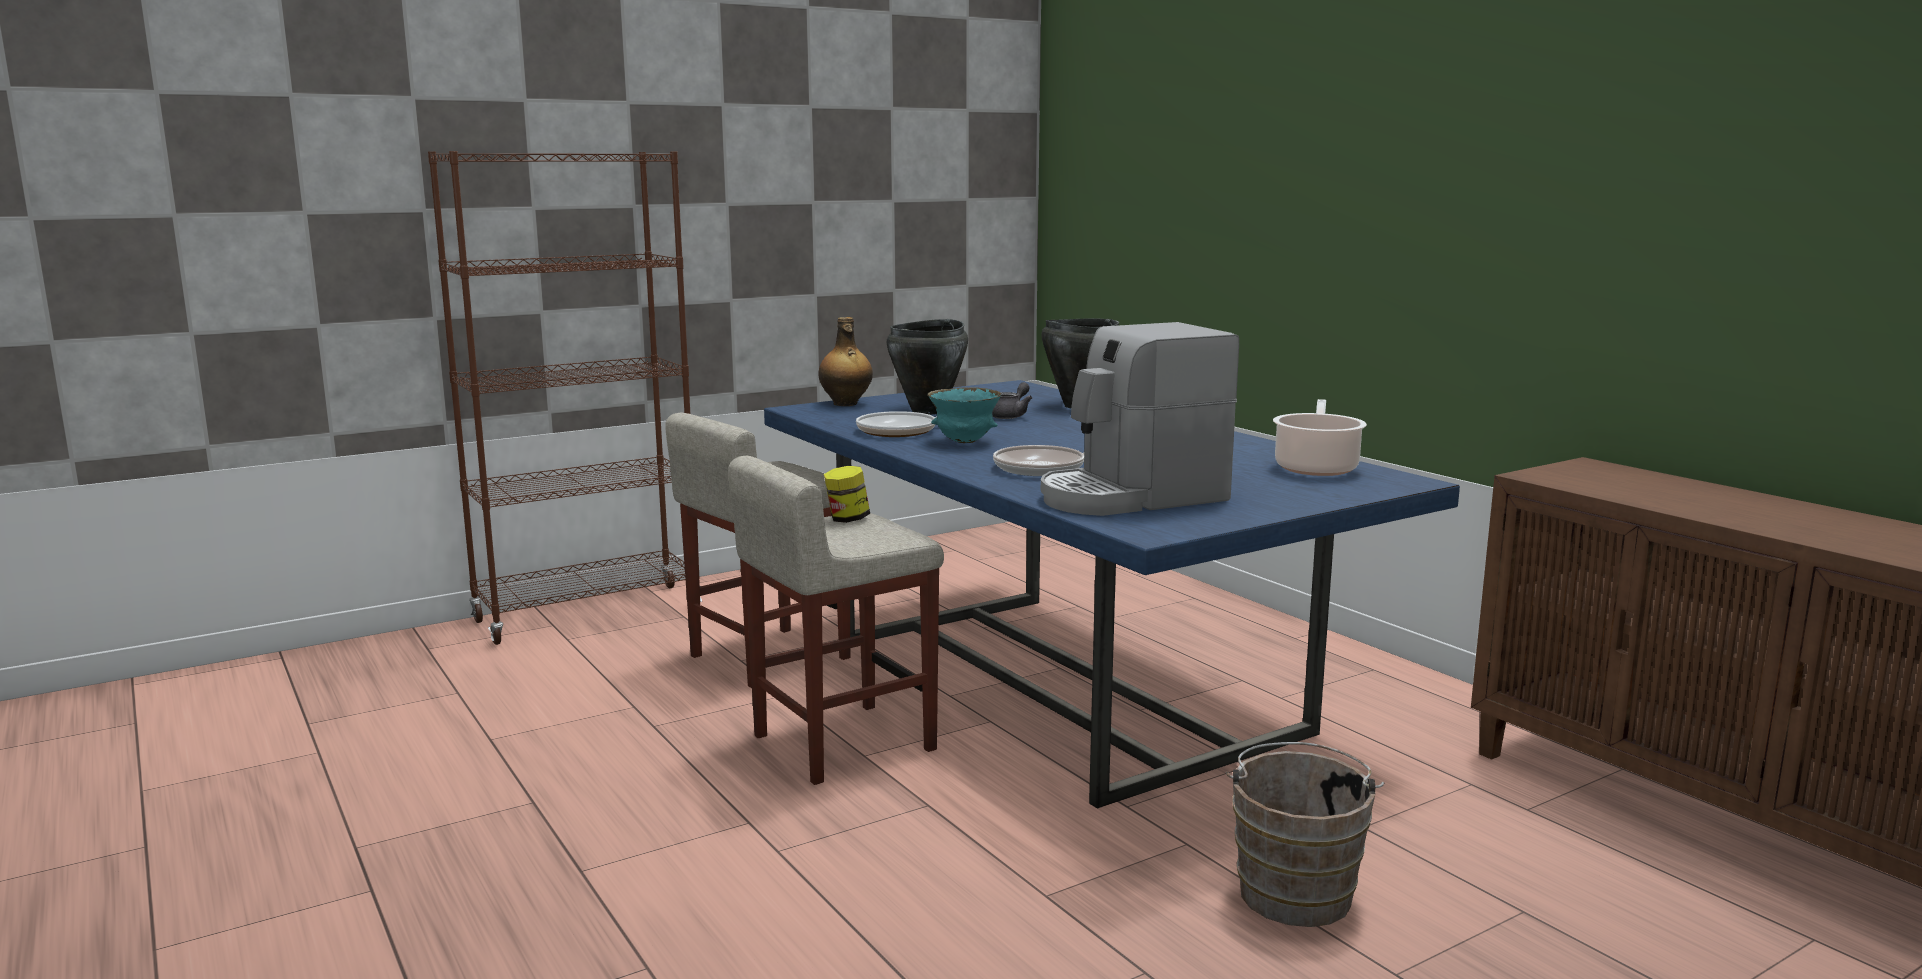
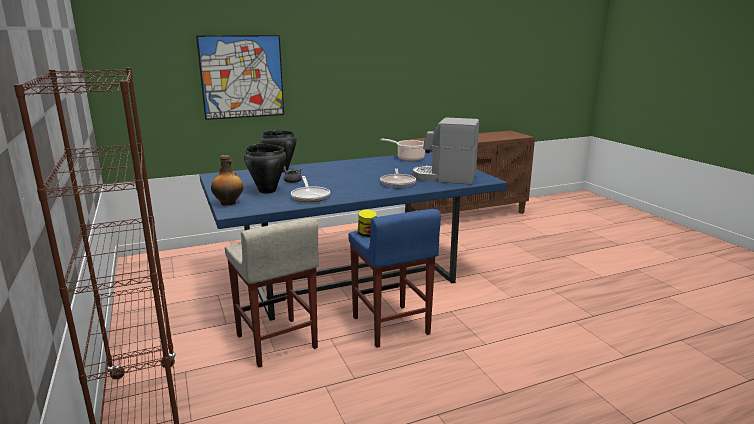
camera: 80 degrees left, 5 degrees up
(841, 743) = (391, 326): beige stool -> blue stool
(964, 442) = (343, 189): turquoise bowl -> none
(1131, 497) = (444, 177): coffee machine -> coffee machine turned 120 degrees clockwise
(1221, 210) = (242, 77): none -> picture
(1295, 891) = (505, 263): brown bucket -> none

